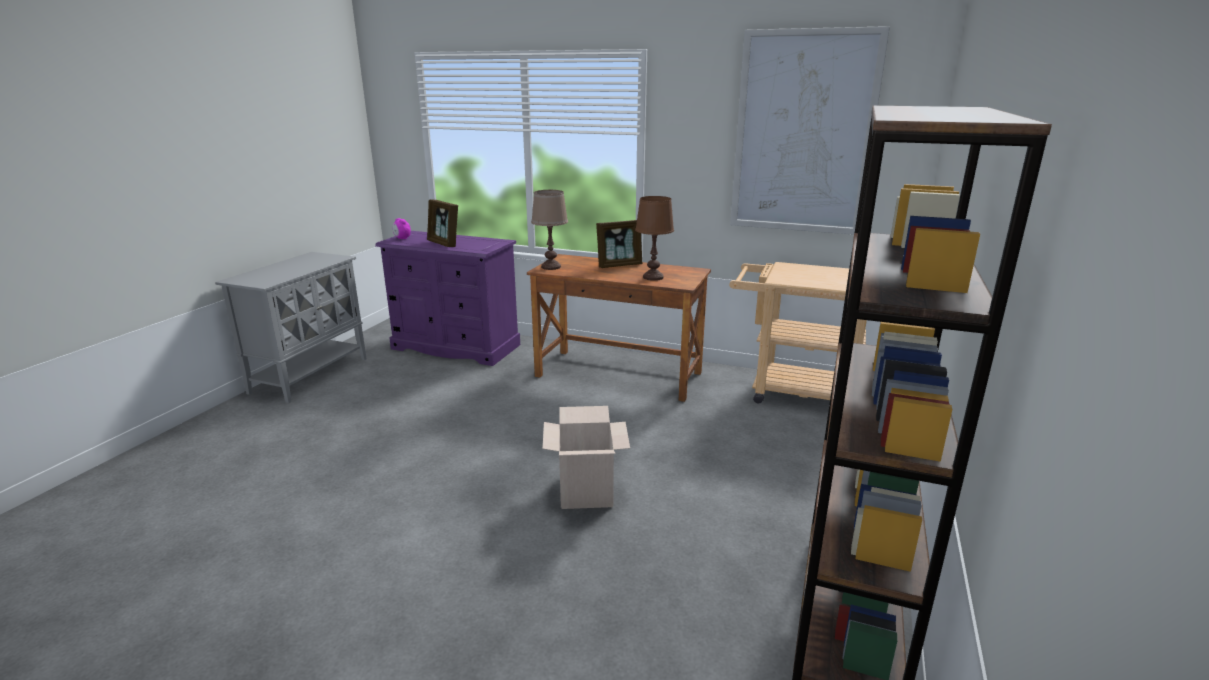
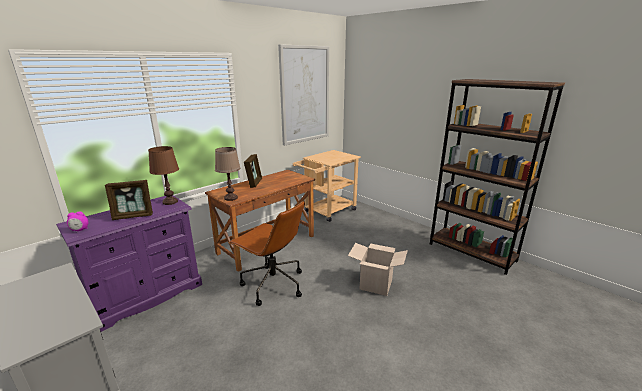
camera: 65 degrees left, 0 degrees up
(523, 406) = (272, 284): none -> brown office chair
(653, 277) = (286, 181): brown table lamp -> brown table lamp (170, 202)

